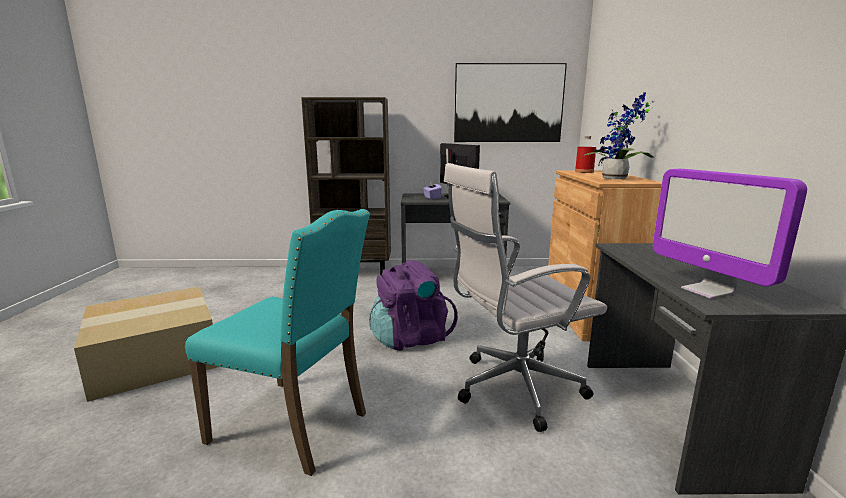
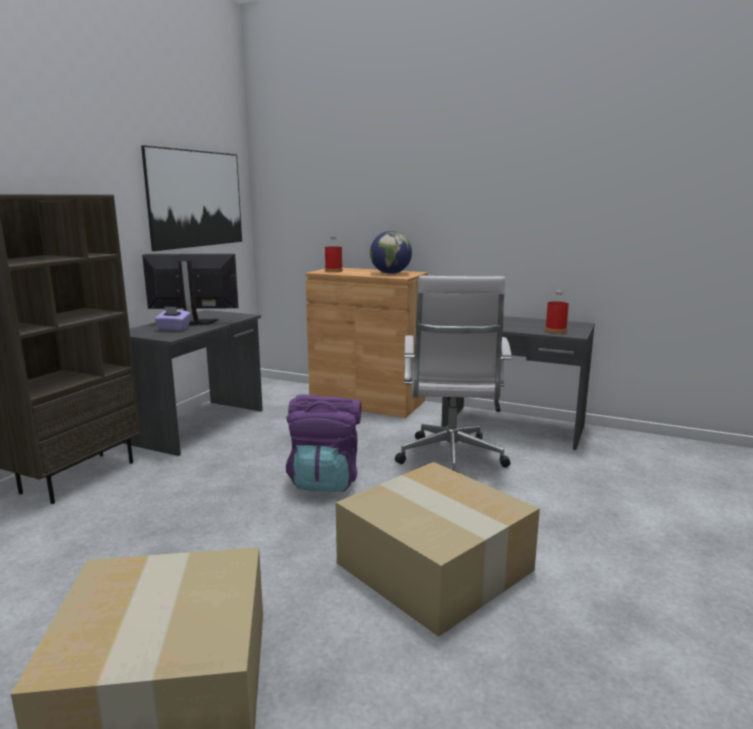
camera: 65 degrees left, 0 degrees up
(294, 426) = (438, 567): turquoise chair -> cardboard box
(616, 179) = (390, 273): potted plant -> globe
(707, 291) = (555, 331): monitor -> red bottle

